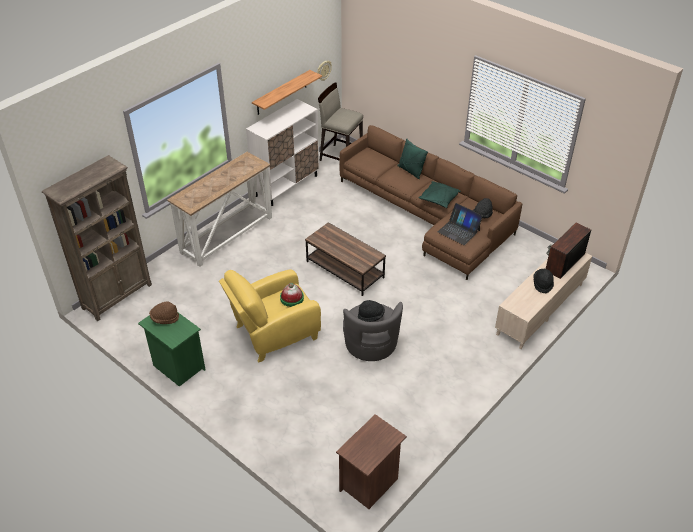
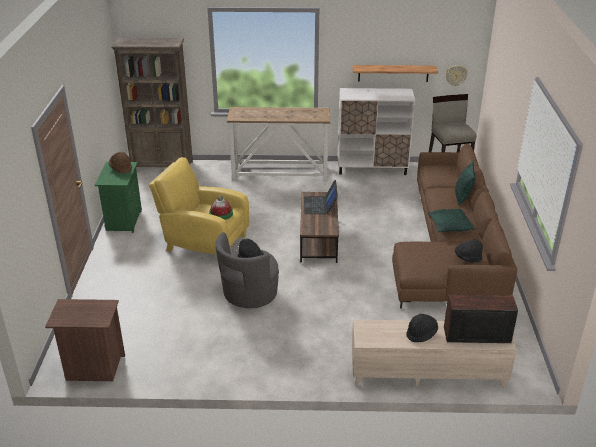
camera: 50 degrees right, 10 degrees down
(459, 231) = (424, 255): laptop -> laptop (320, 205)

